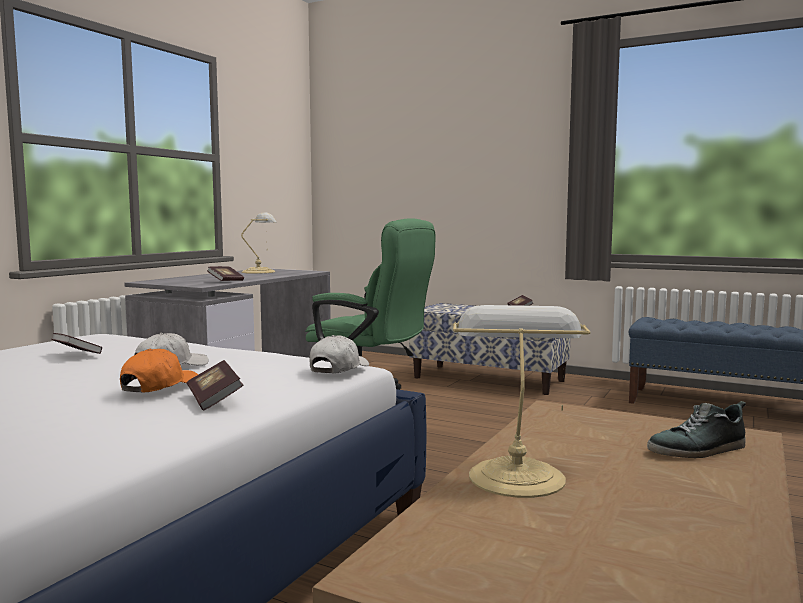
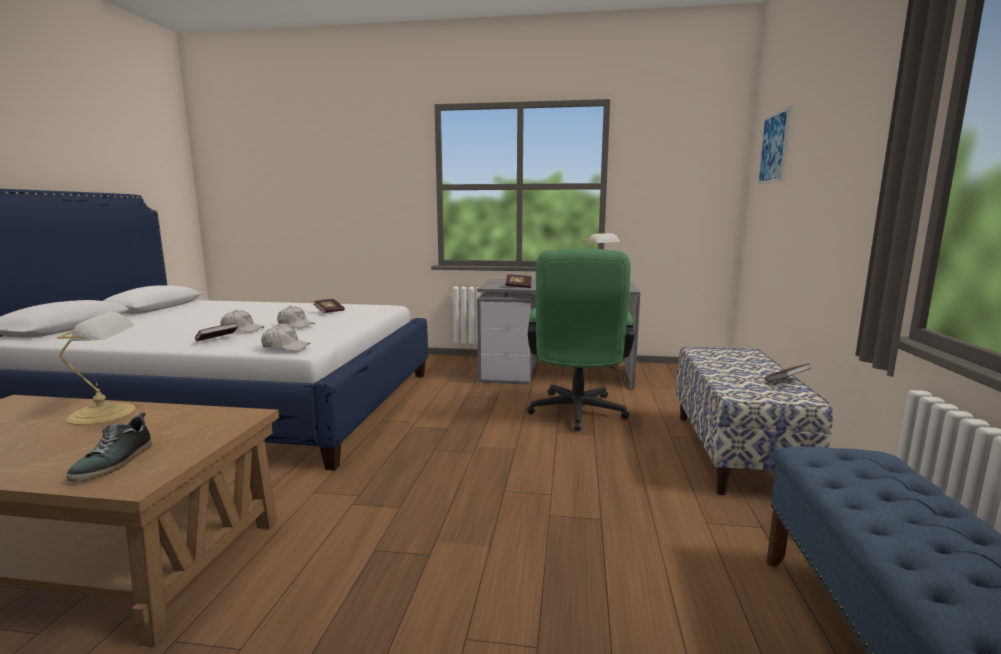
camera: 70 degrees right, 5 degrees up
(160, 386) = (242, 329): orange cap -> white cap
(369, 138) = (773, 148): none -> picture
(698, 449) = (114, 462): shoe -> shoe turned 135 degrees counterclockwise

